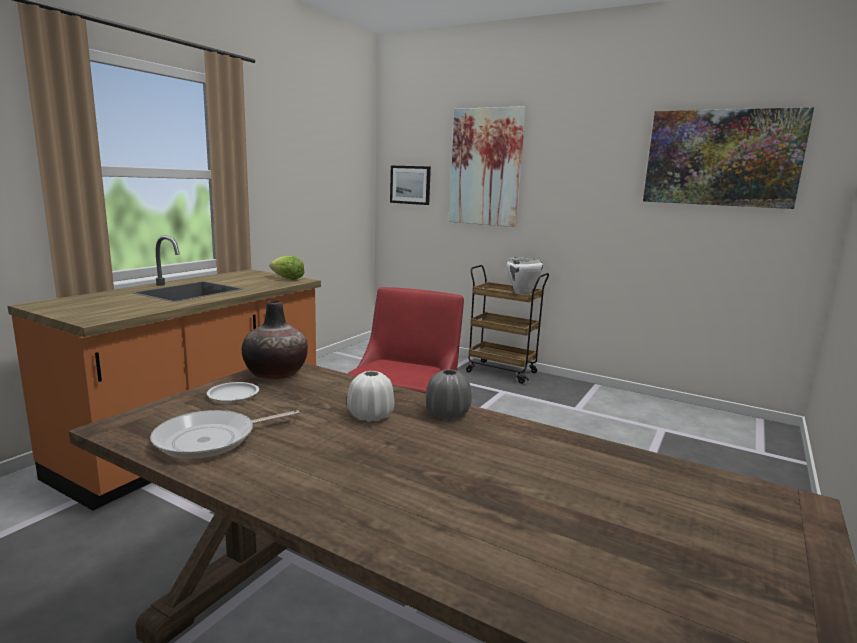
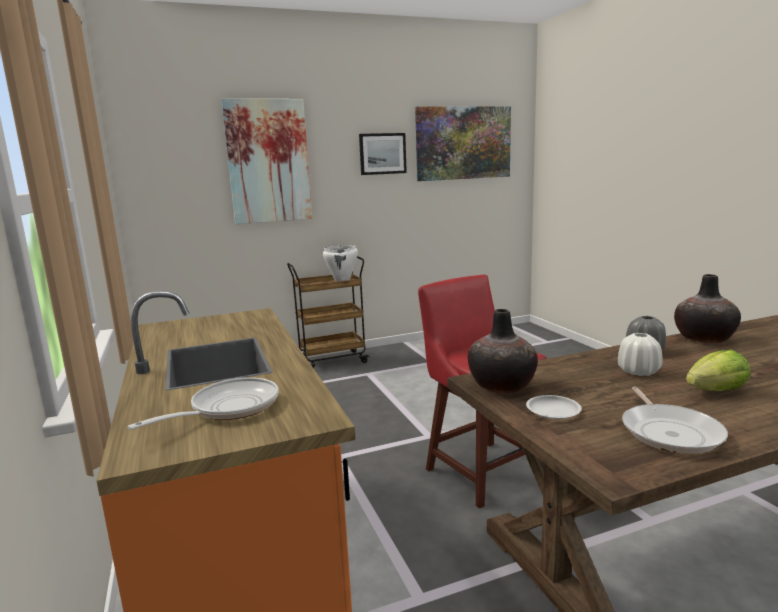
camera: 50 degrees left, 0 degrees up
(105, 305) = (228, 408): none -> frying pan
(287, 279) = (238, 317): lettuce -> lettuce (716, 391)
(410, 185) = (172, 188): picture -> picture (382, 154)
(547, 440) = (704, 339): none -> vase

